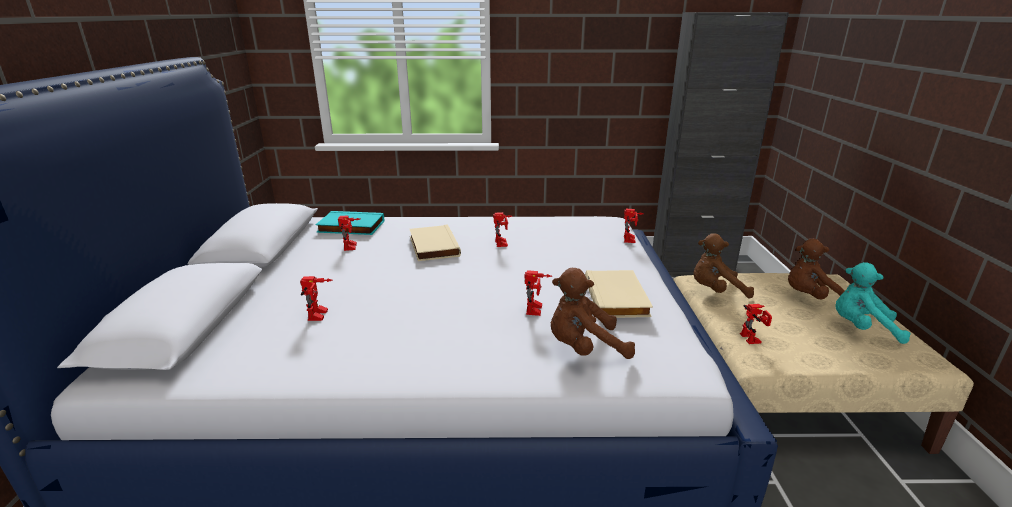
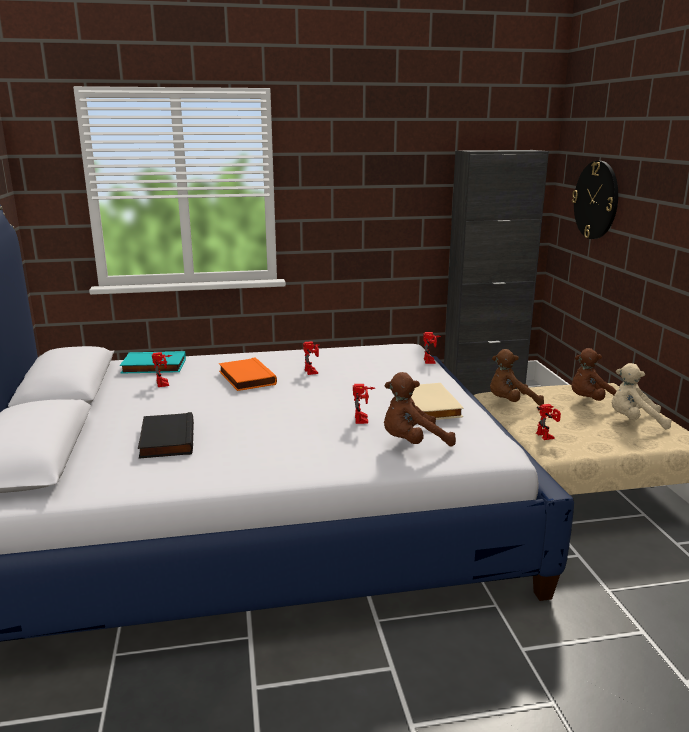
camera: 10 degrees left, 5 degrees down
(320, 316) = (165, 439): toy robot -> black book
(432, 246) = (245, 378): beige book -> orange book
(840, 68) = (596, 200): none -> wall clock
(861, 328) = (634, 421): turquoise plush toy -> beige plush toy

